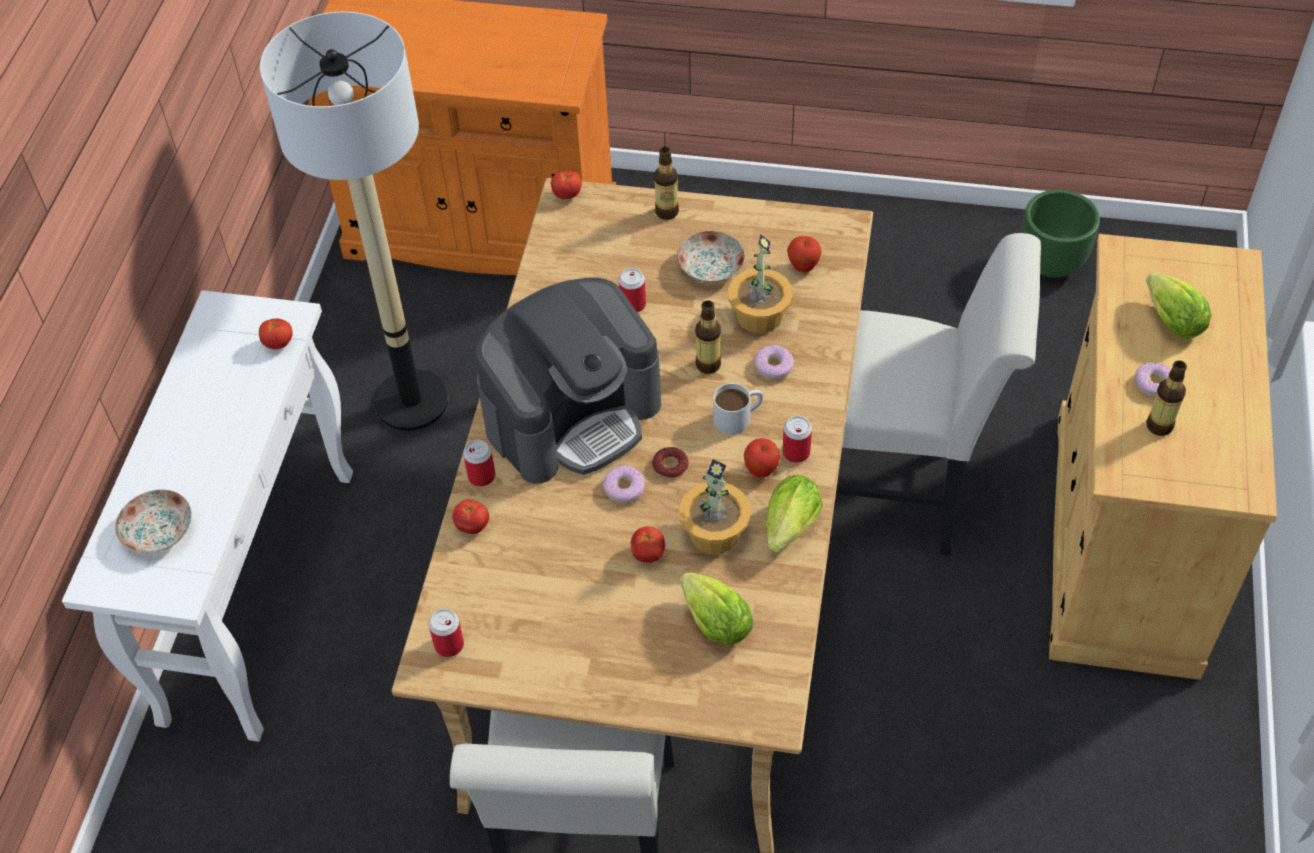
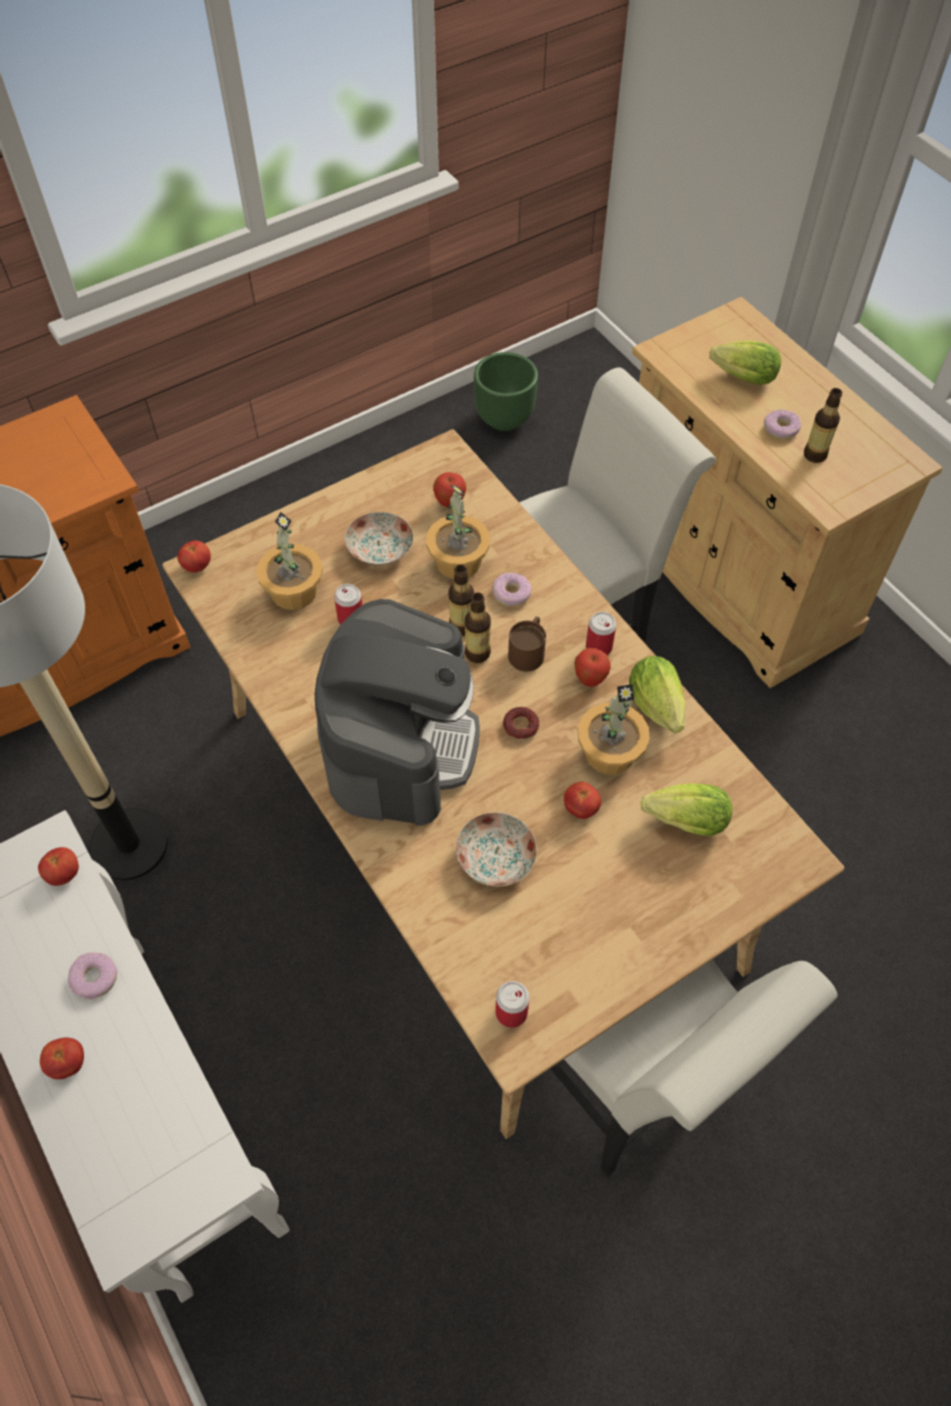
camera: 45 degrees left, 5 degrees up
(158, 531) = (131, 1138): plate -> plate (494, 857)
(472, 526) = (420, 897): tomato -> tomato (68, 1063)
(481, 476) = (381, 849): can -> none
(614, 257) = (293, 591): none -> potted plant
(624, 489) = (506, 771): donut -> donut (94, 978)
(667, 212) = (297, 527): bottle -> bottle (477, 653)
(738, 417) = (528, 650): white mug -> brown mug

